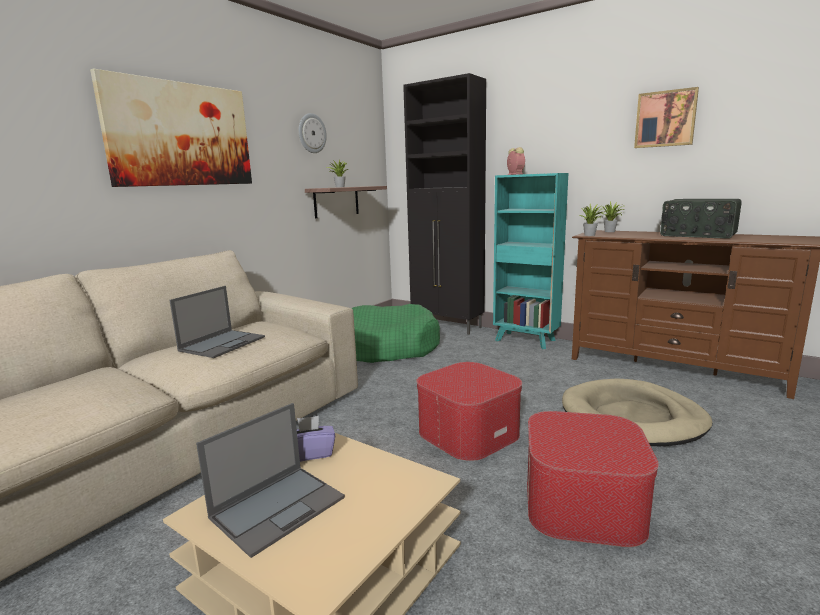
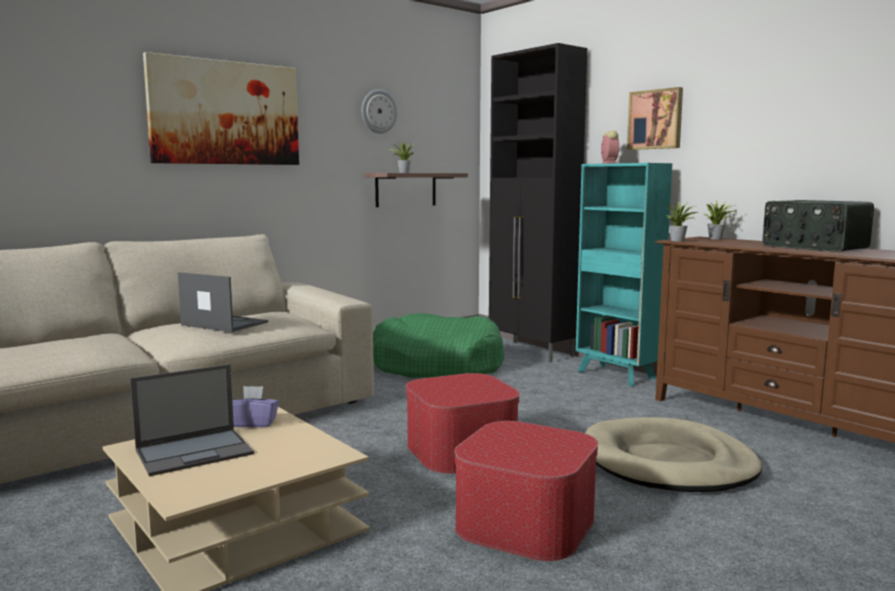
camera: 15 degrees right, 5 degrees down
(223, 343) = (223, 323): laptop -> laptop turned 105 degrees counterclockwise
(665, 119) = (785, 98): picture -> picture (656, 119)

